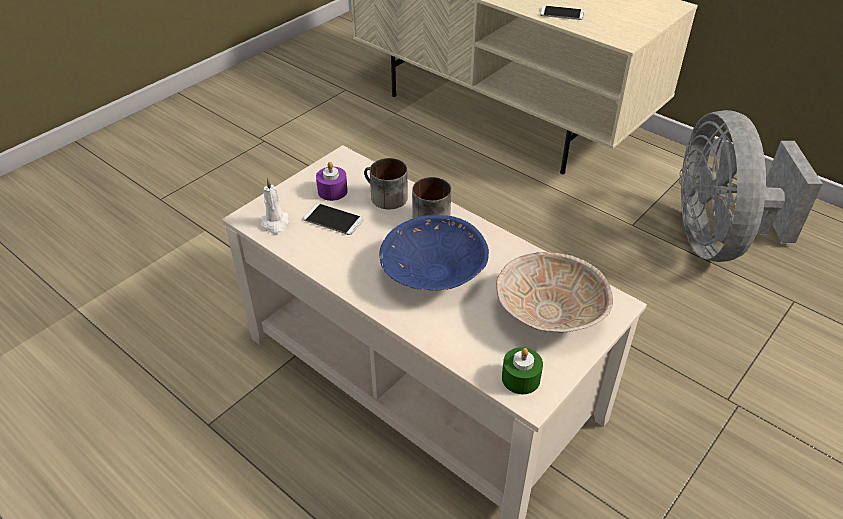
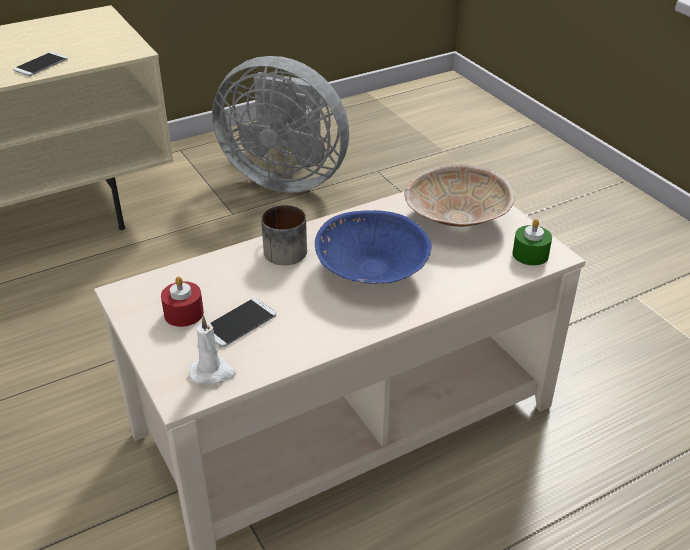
camera: 70 degrees left, 5 degrees down
(332, 191) = (184, 313): purple candle -> red candle
(384, 197) = (225, 276): mug -> none

